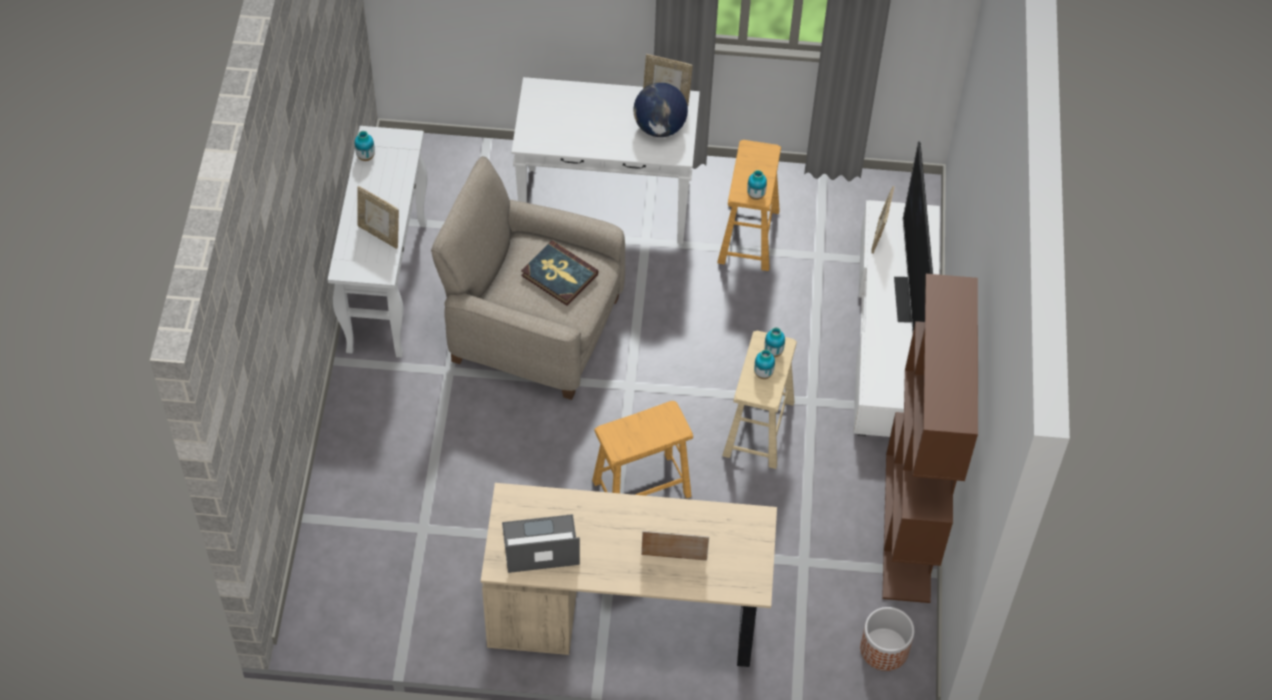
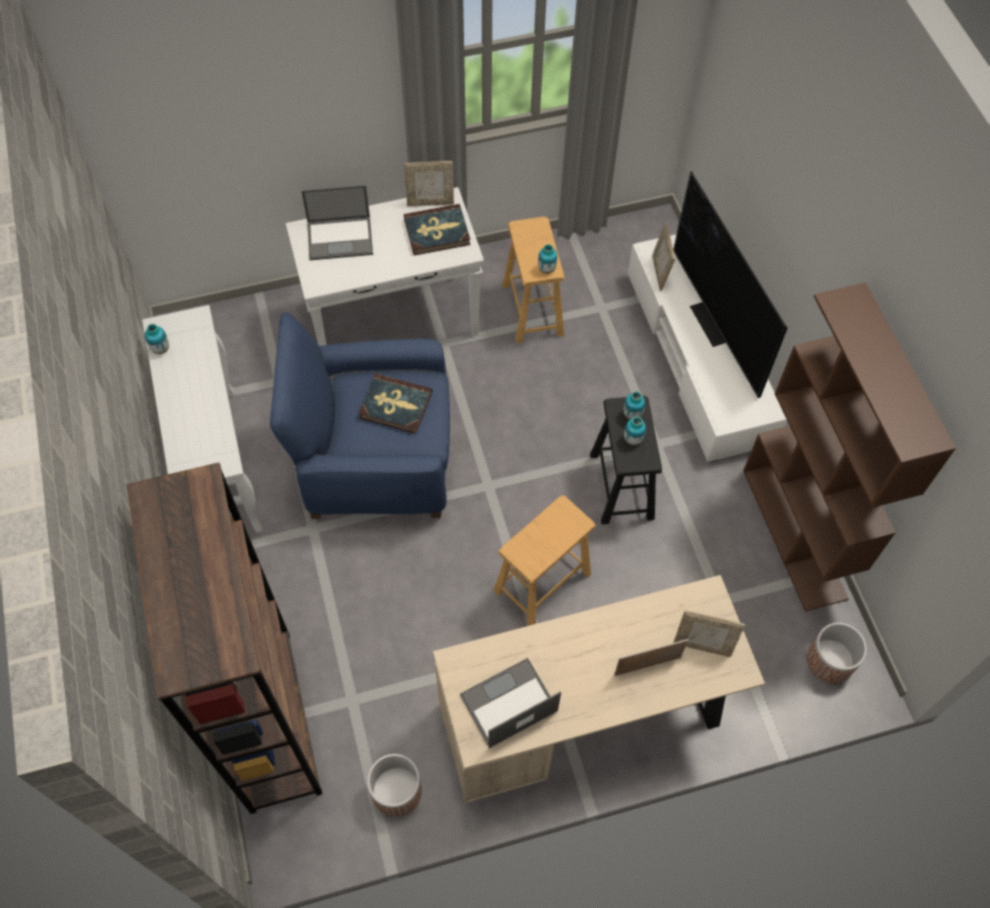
camera: 20 degrees left, 5 degrees up
(344, 519) = (270, 720): none -> brown bookcase
(380, 234) = (207, 425): picture frame -> picture frame (702, 645)
(430, 616) = (396, 791): none -> planter
(533, 328) = (375, 459): beige armchair -> blue armchair
(568, 106) = (341, 237): none -> laptop
(660, 127) = (437, 232): globe -> book
(759, 428) = (622, 486): beige stool -> black stool

